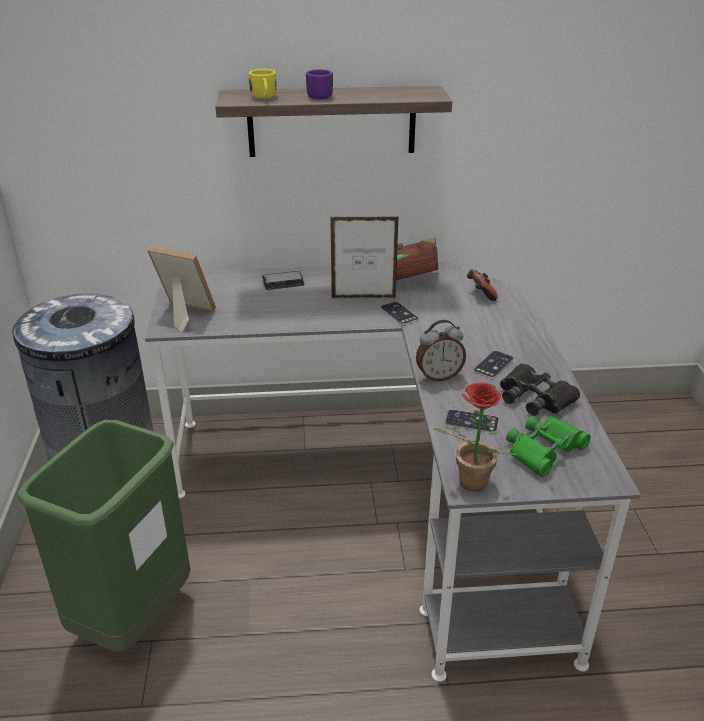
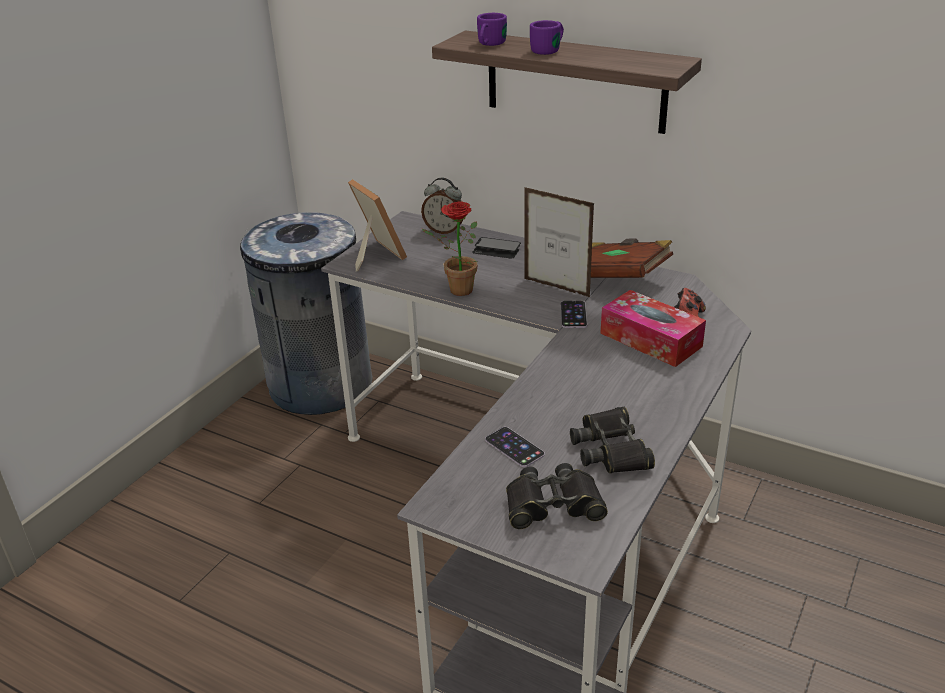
camera: 35 degrees right, 0 degrees up
(133, 617) = (232, 526): green trash can -> none
(264, 98) = (489, 44): yellow mug -> purple mug
(438, 376) = (536, 391): alarm clock -> alarm clock (444, 231)
(468, 484) = (437, 504): potted plant -> potted plant (456, 290)
(472, 314) = (650, 340): none -> tissue box
(493, 365) = (608, 400): phone -> none
(544, 450) = (553, 504): green binoculars -> black binoculars

